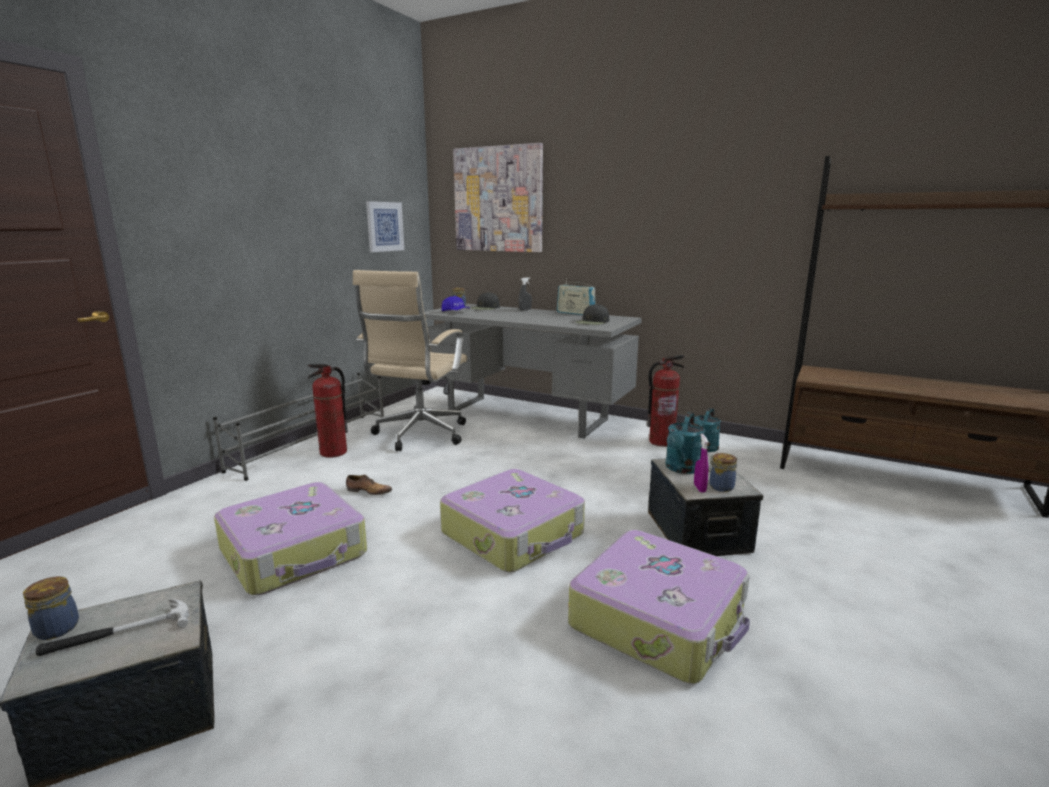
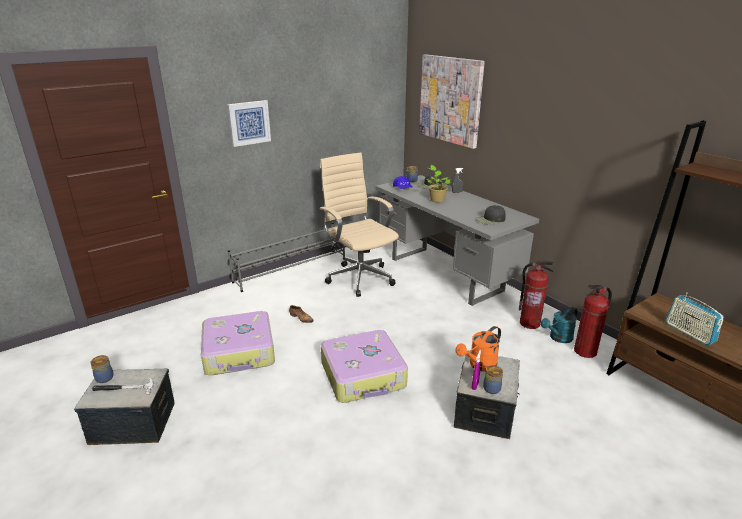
camera: 25 degrees right, 10 degrees up
(333, 452) = (299, 280): fire extinguisher -> fire extinguisher (585, 351)
(384, 226) = (362, 116): picture -> picture (249, 123)
(418, 436) = (359, 277): beige office chair -> beige office chair turned 105 degrees clockwise
(509, 315) = (436, 200): none -> potted plant
(575, 313) = (491, 204): radio -> radio (689, 333)
(659, 619) = (403, 463): suitcase -> none
(682, 469) = (479, 365): turquoise watering can -> orange watering can

